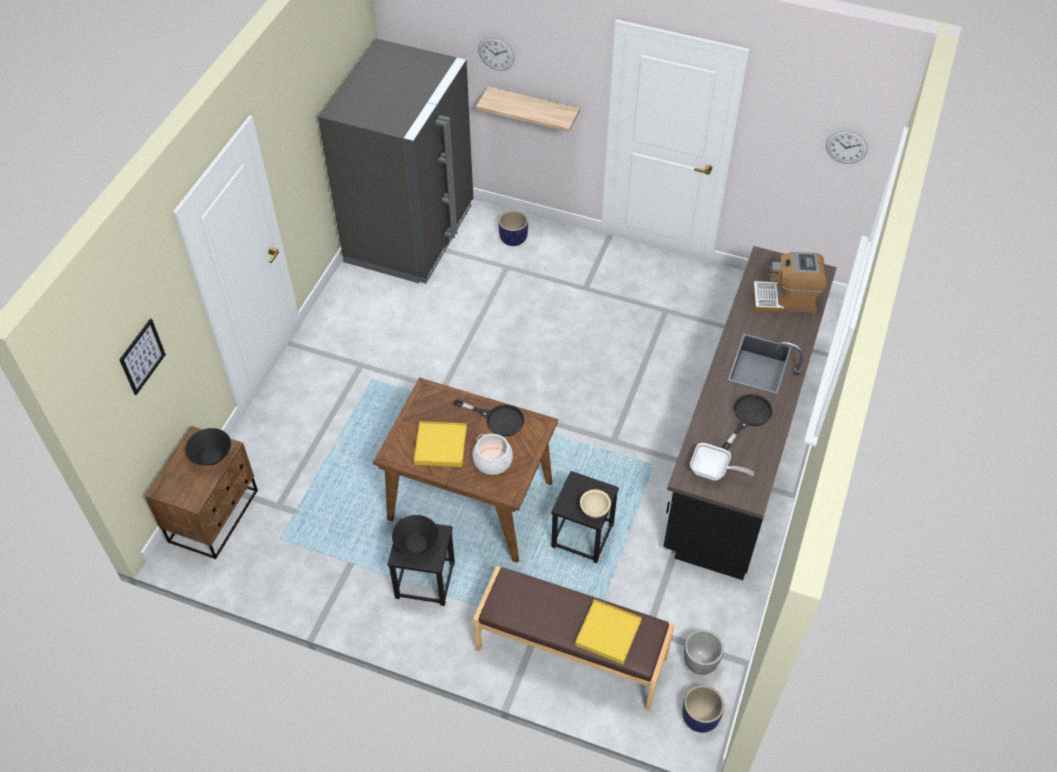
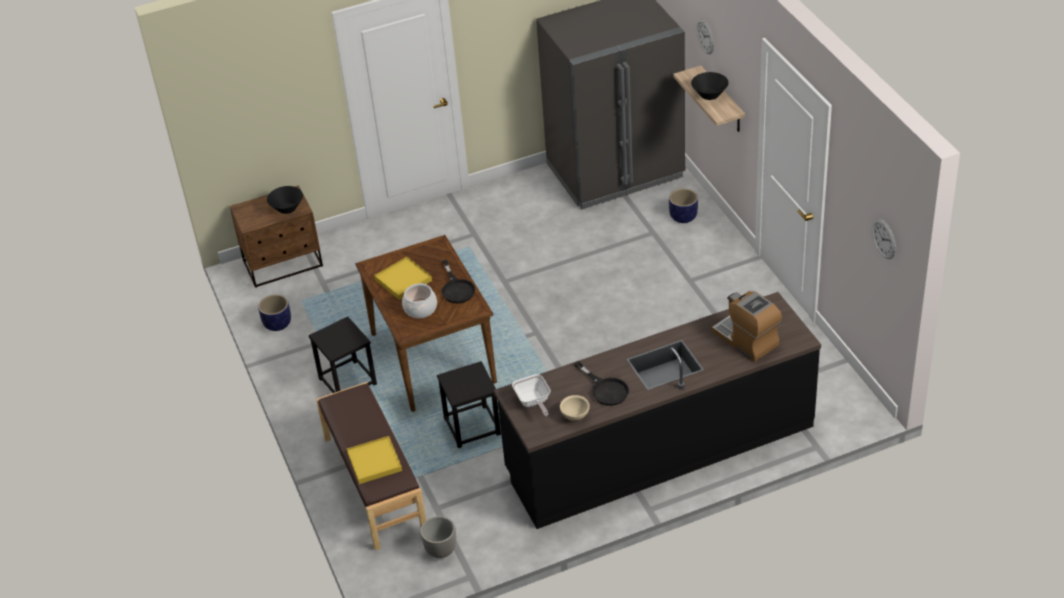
camera: 50 degrees right, 10 degrees down
(142, 356) = (263, 101): picture -> none
(416, 544) = (337, 336): black bowl -> black bowl (709, 95)
(594, 510) = (462, 392): beige bowl -> beige bowl (574, 415)
(700, 718) = (398, 579): planter -> planter (277, 324)
(748, 417) = (605, 389): black frying pan -> black frying pan turned 60 degrees clockwise

